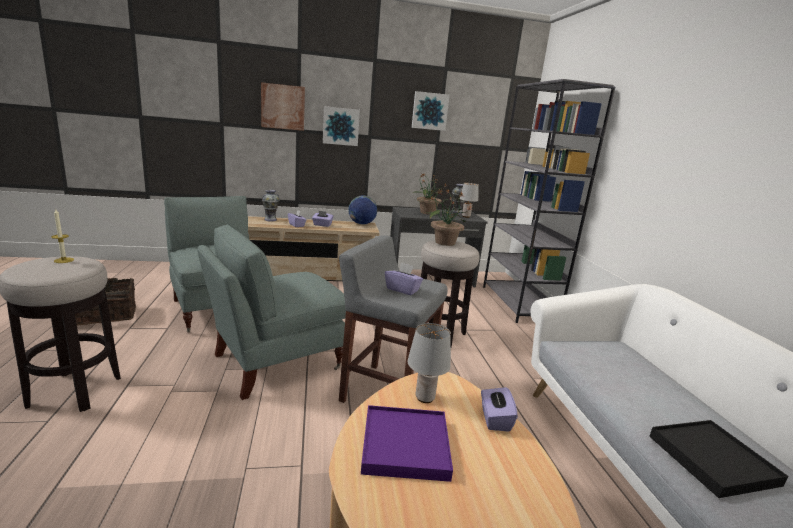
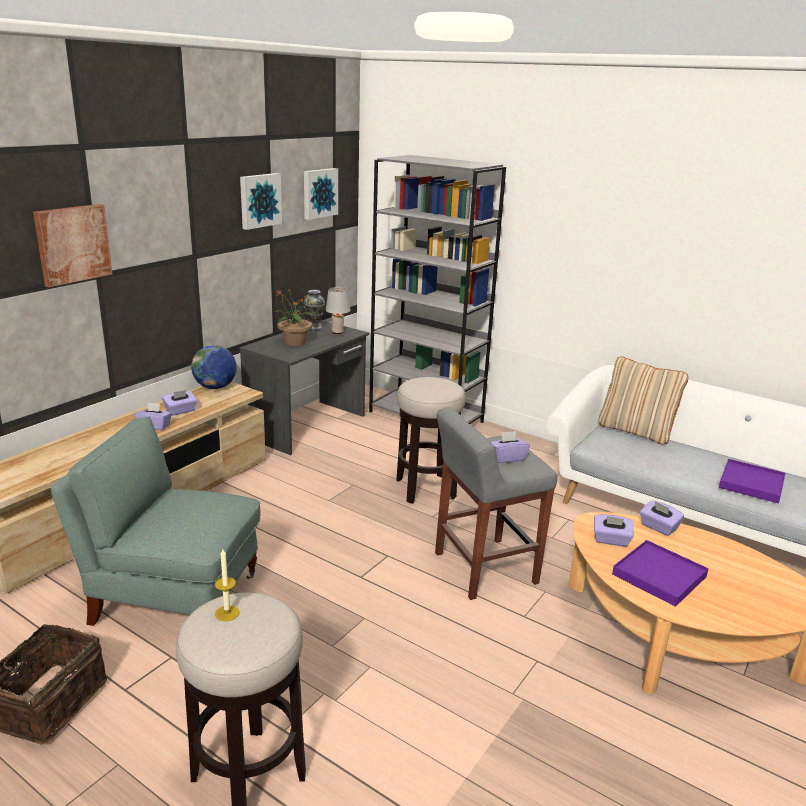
camera: 45 degrees left, 5 degrees up
(270, 220) = (99, 433): vase -> none
(276, 362) = (359, 606): grey armchair -> none
(340, 126) = (158, 252): picture -> picture (319, 193)
(425, 398) = (611, 540): grey table lamp -> purple tissue box
(444, 242) = (421, 385): potted plant -> none
(642, 358) = (636, 431): none -> beige pillow
(712, 460) = (751, 483): black tray -> purple tray

